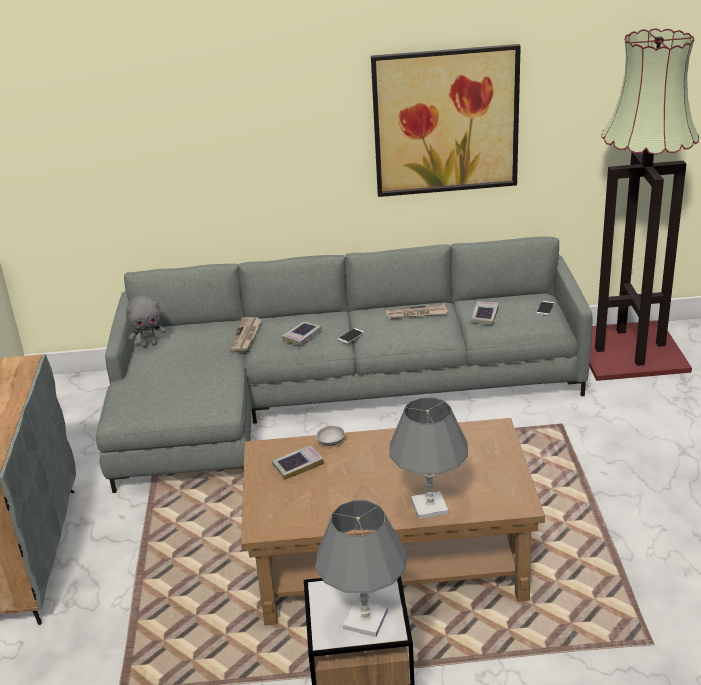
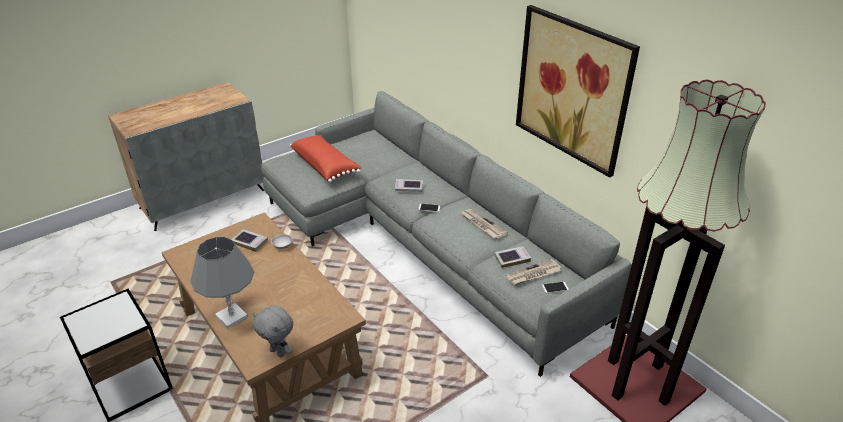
camera: 55 degrees right, 5 degrees up
(149, 344) = (356, 139): grey plush toy -> grey plush toy (278, 352)
(182, 380) = (325, 166): none -> red pillow
(246, 336) = (393, 167): newspaper -> newspaper (533, 274)
(365, 620) = (95, 329): grey table lamp -> none

